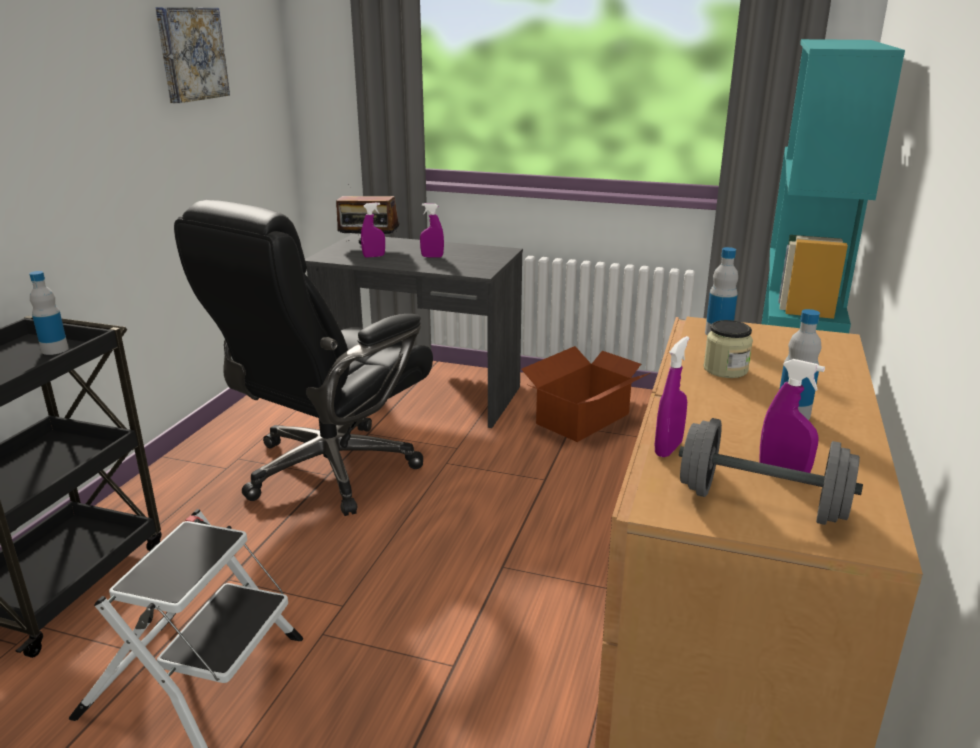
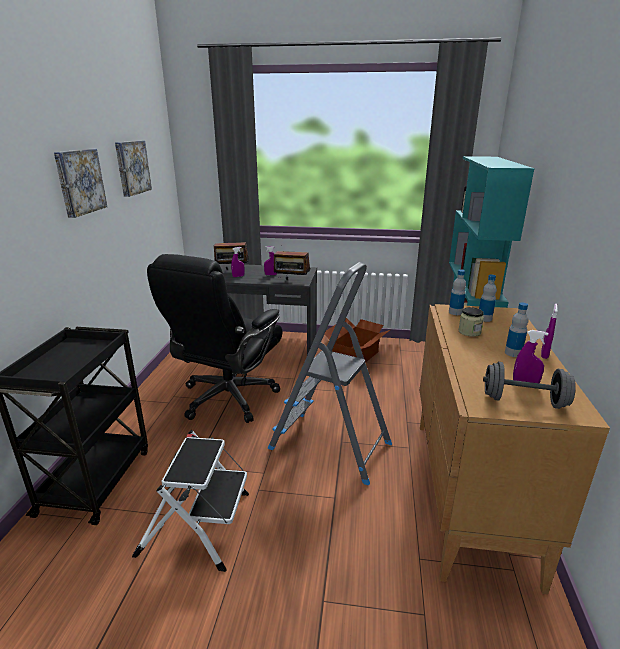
camera: 10 degrees left, 0 degrees up
(55, 350) = (90, 346): bottle -> bottle (484, 319)
(74, 69) = (79, 182): none -> picture
(463, 269) = (292, 281): none -> radio
(476, 571) = (328, 445): none -> grey step ladder
(668, 449) = (466, 377): purple spray bottle -> purple spray bottle (544, 355)

